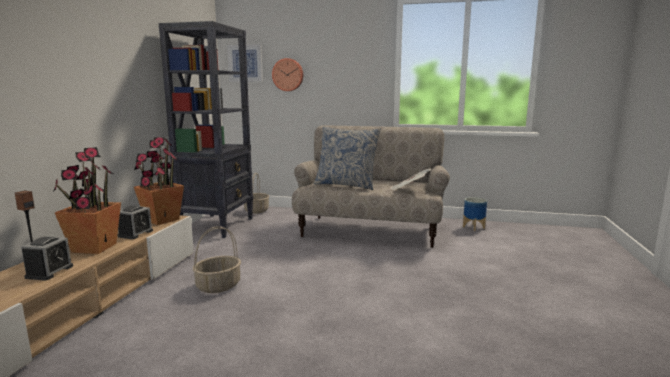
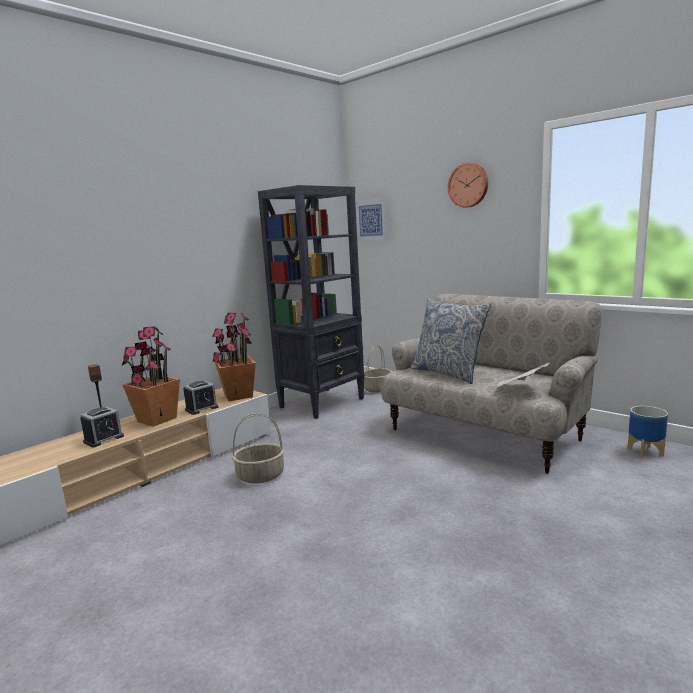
camera: 30 degrees right, 0 degrees up
(288, 75) = (414, 231): wall clock -> wall clock (468, 185)

